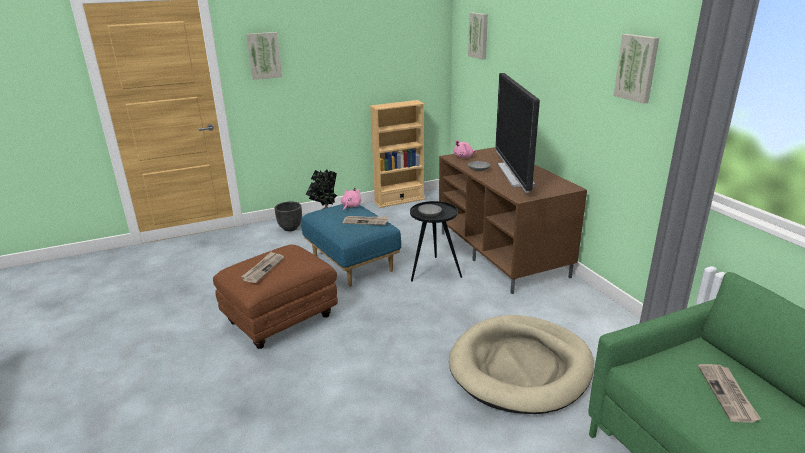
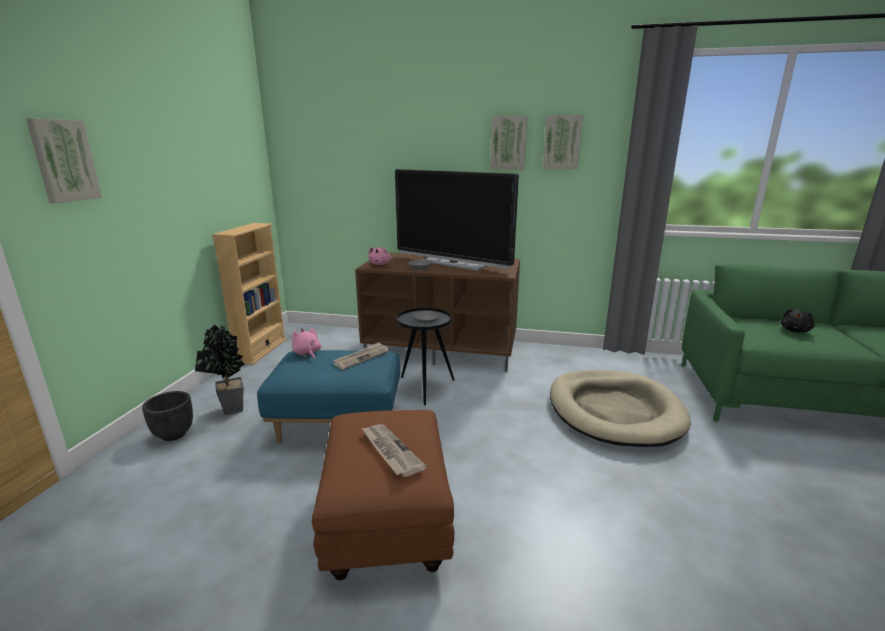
camera: 55 degrees left, 5 degrees down
(479, 35) = (324, 140): picture -> picture (508, 143)
(728, 394) = (795, 330): newspaper -> black plush toy

